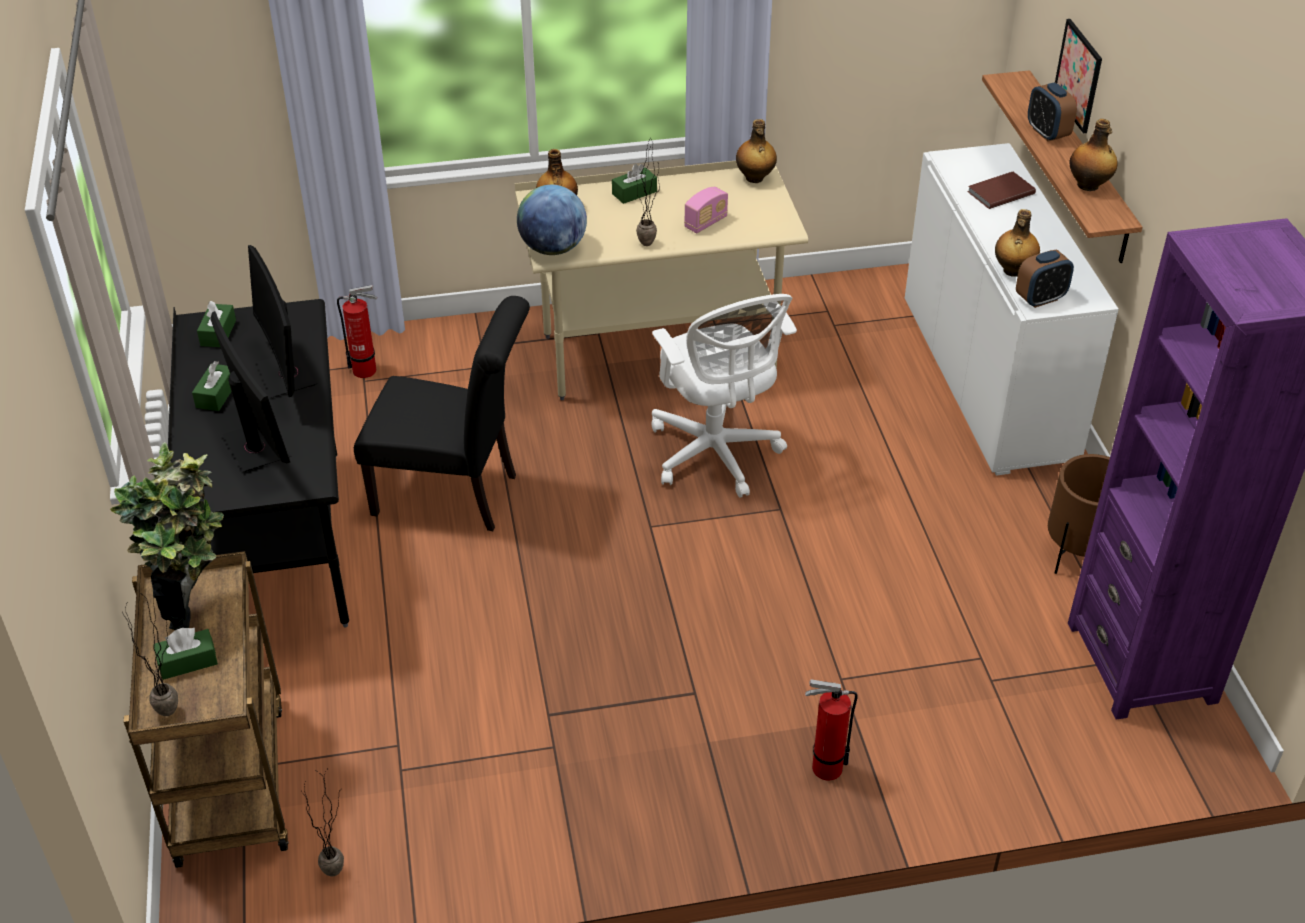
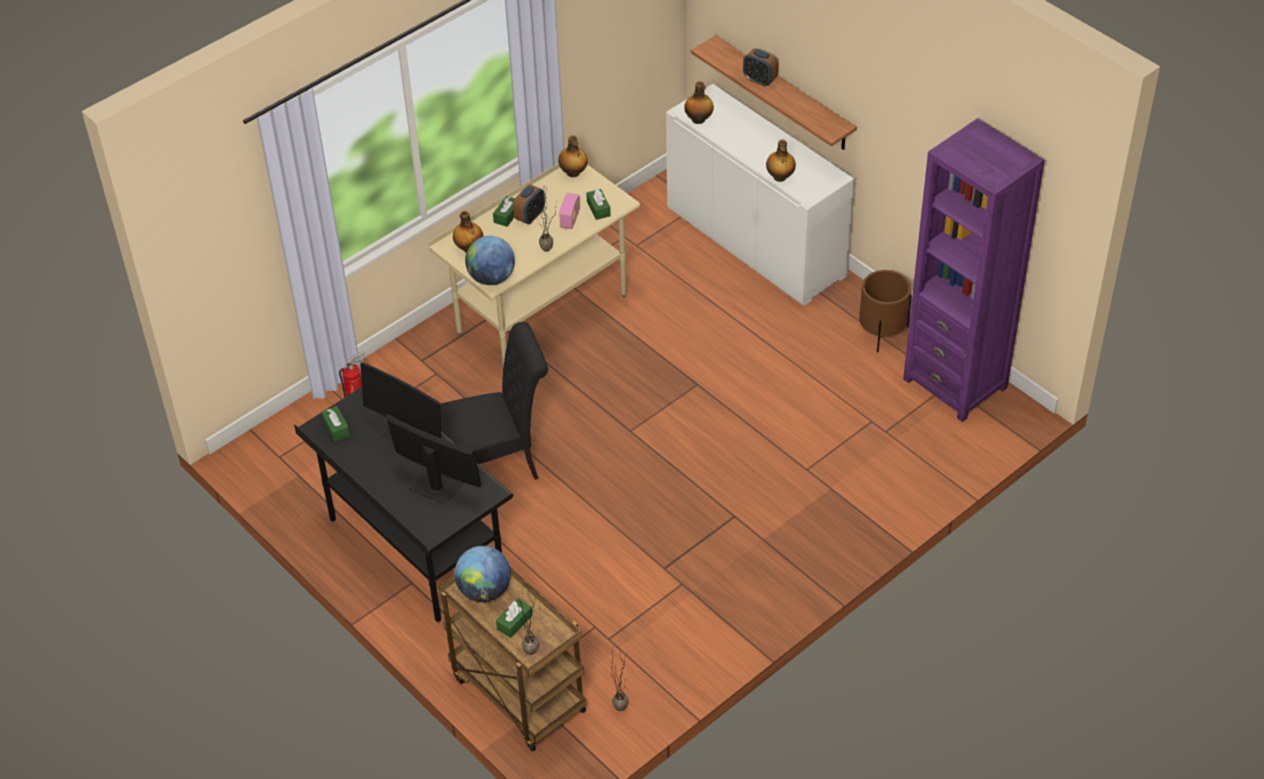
camera: 30 degrees left, 5 degrees up
(194, 602) = (484, 591): potted plant -> globe
(216, 395) = (378, 467): green tissue box -> green tissue box (598, 209)
(716, 455) = (633, 367): white office chair -> none
(823, 768) = (833, 523): fire extinguisher -> none
(999, 192) = (733, 123): brown book -> none
(1040, 299) = (808, 190): alarm clock -> alarm clock (530, 216)
(1078, 75) = (768, 39): picture -> none
(1088, 185) = (809, 110): bottle -> bottle (699, 120)

